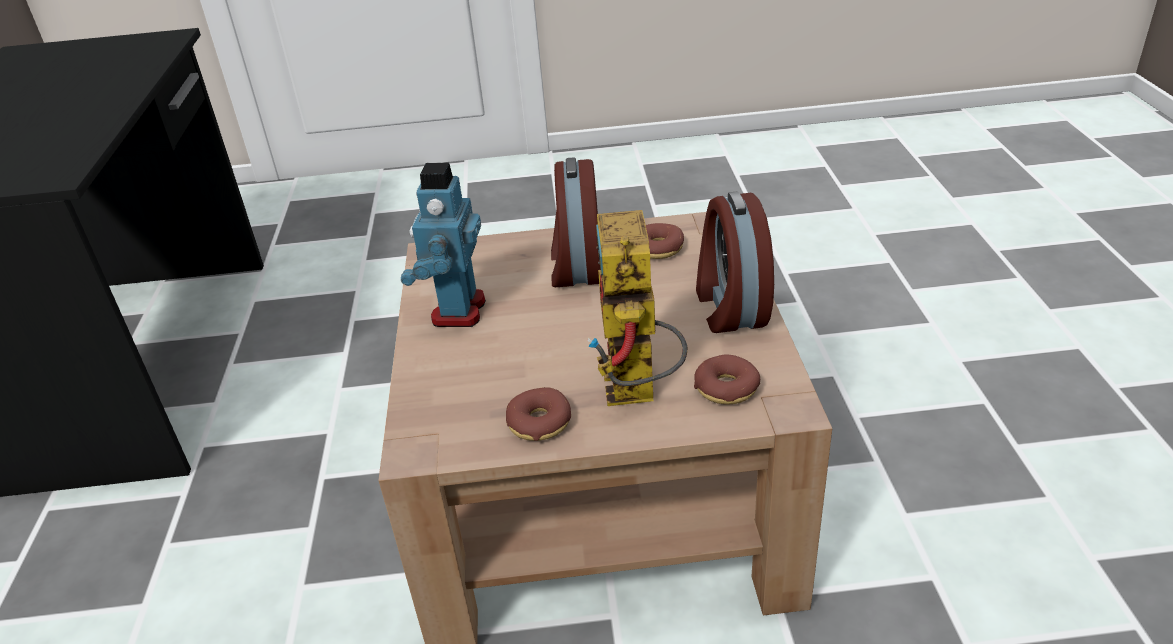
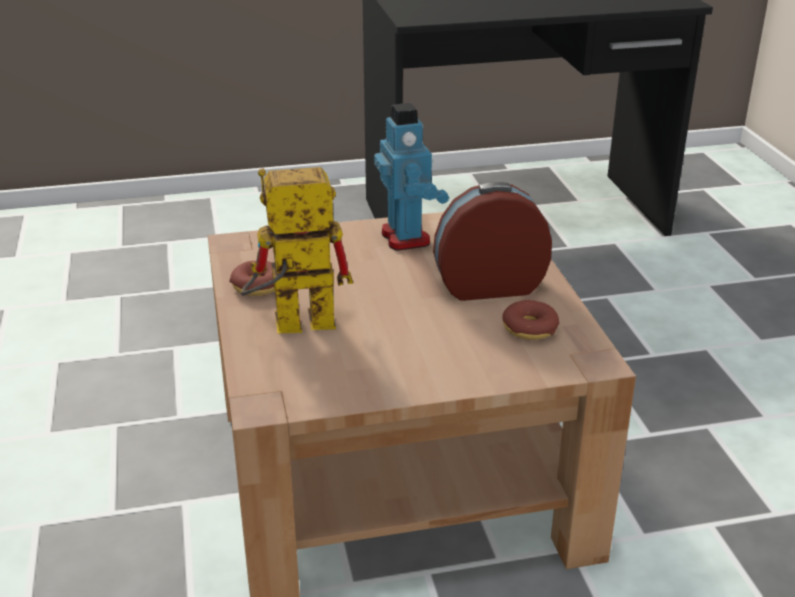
camera: 80 degrees right, 5 degrees down
(457, 311) = (407, 238): toy robot -> toy robot turned 75 degrees clockwise
(726, 388) = (293, 371): donut -> none
(729, 307) = (425, 372): alarm clock -> none

